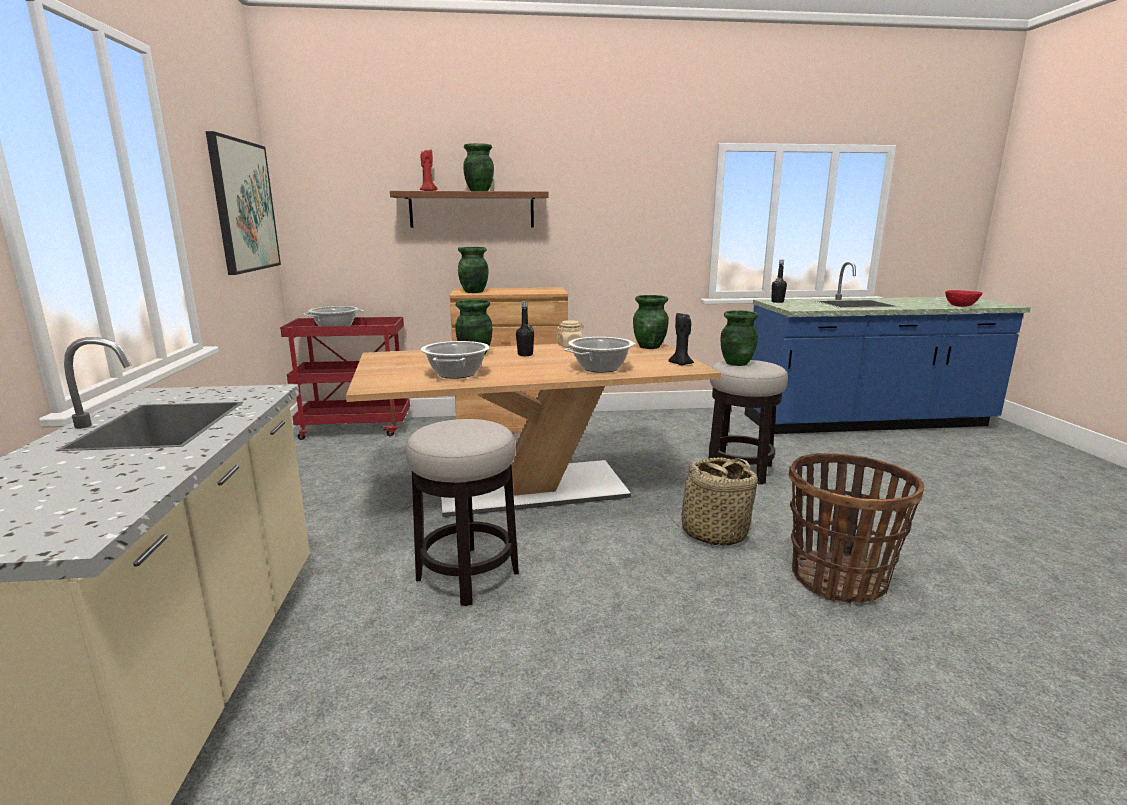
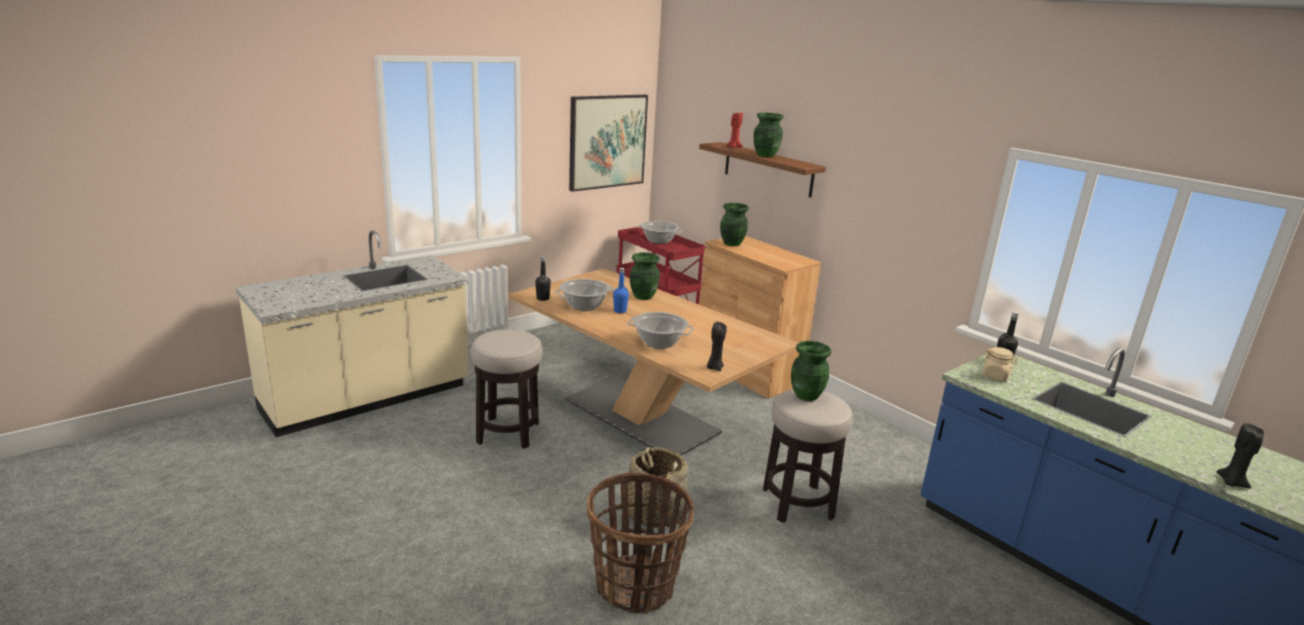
camera: 55 degrees right, 5 degrees up
(496, 366) = (620, 311): none -> blue bottle
(525, 355) = (664, 311): black bottle -> black bottle (543, 298)
(570, 346) = (716, 318): beige jar -> beige jar (996, 376)
(650, 347) = (762, 346): green vase -> none
(960, 306) = (1231, 483): red bowl -> black candle

